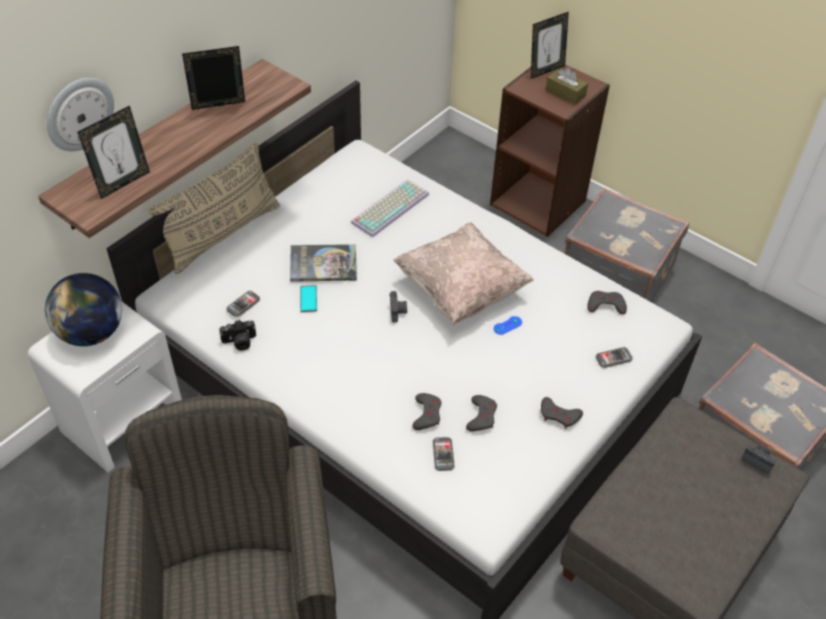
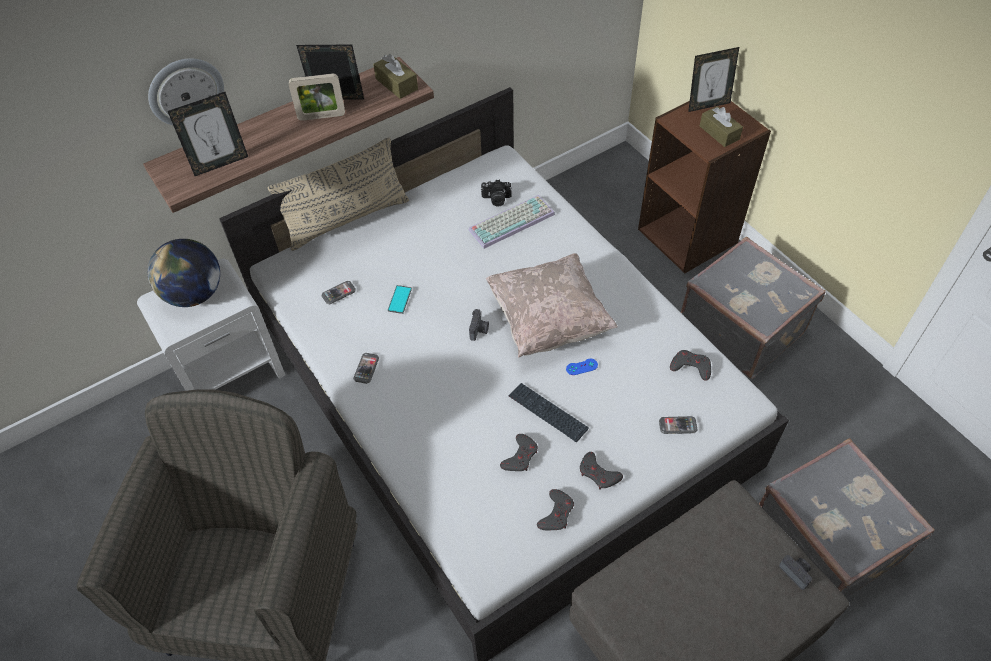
camera: 20 degrees right, 5 degrees up
(209, 123) = (321, 116): none -> picture frame
(239, 342) = (322, 330): camera -> camera (496, 199)
(271, 83) = (396, 84): none -> brown tissue box
(323, 264) = (427, 267): book -> none
(427, 414) = (468, 441): grey game controller -> grey game controller (556, 513)
(443, 454) = (468, 487): phone -> phone (366, 368)
(492, 372) = (547, 413): none -> keyboard

